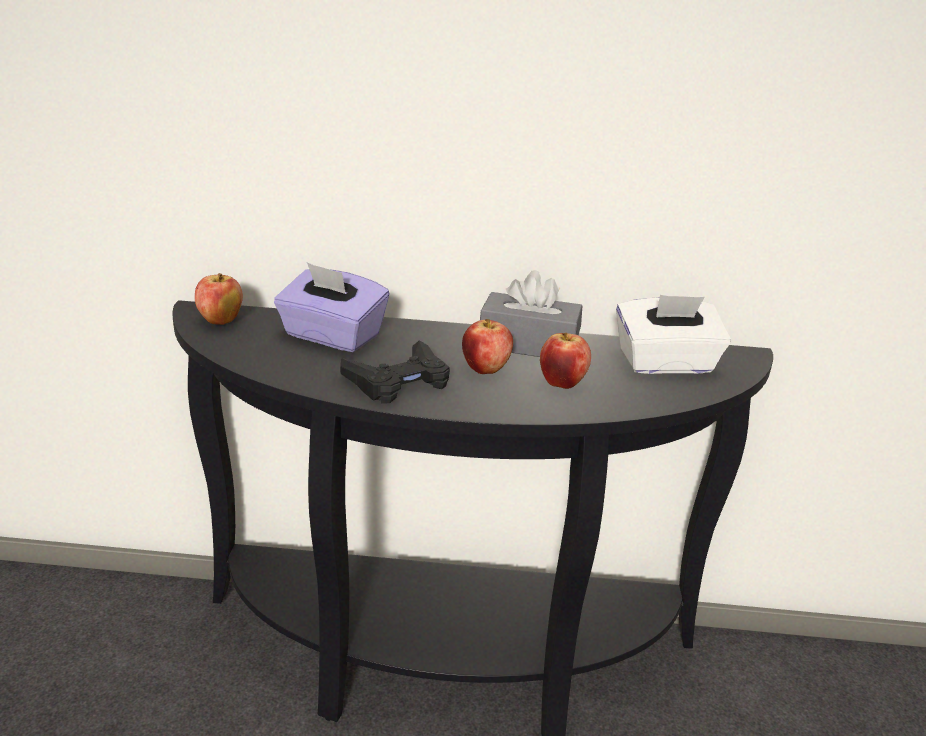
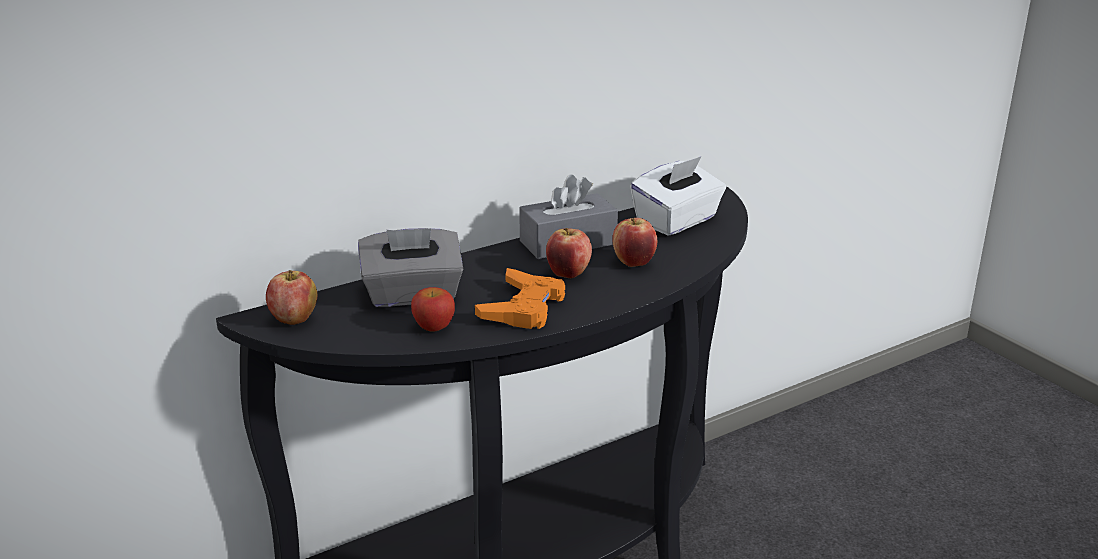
camera: 35 degrees left, 0 degrees up
(303, 367) = (434, 327): none -> apple
(331, 336) = (412, 295): purple tissue box -> grey tissue box
(398, 381) = (523, 308): black game controller -> orange game controller

